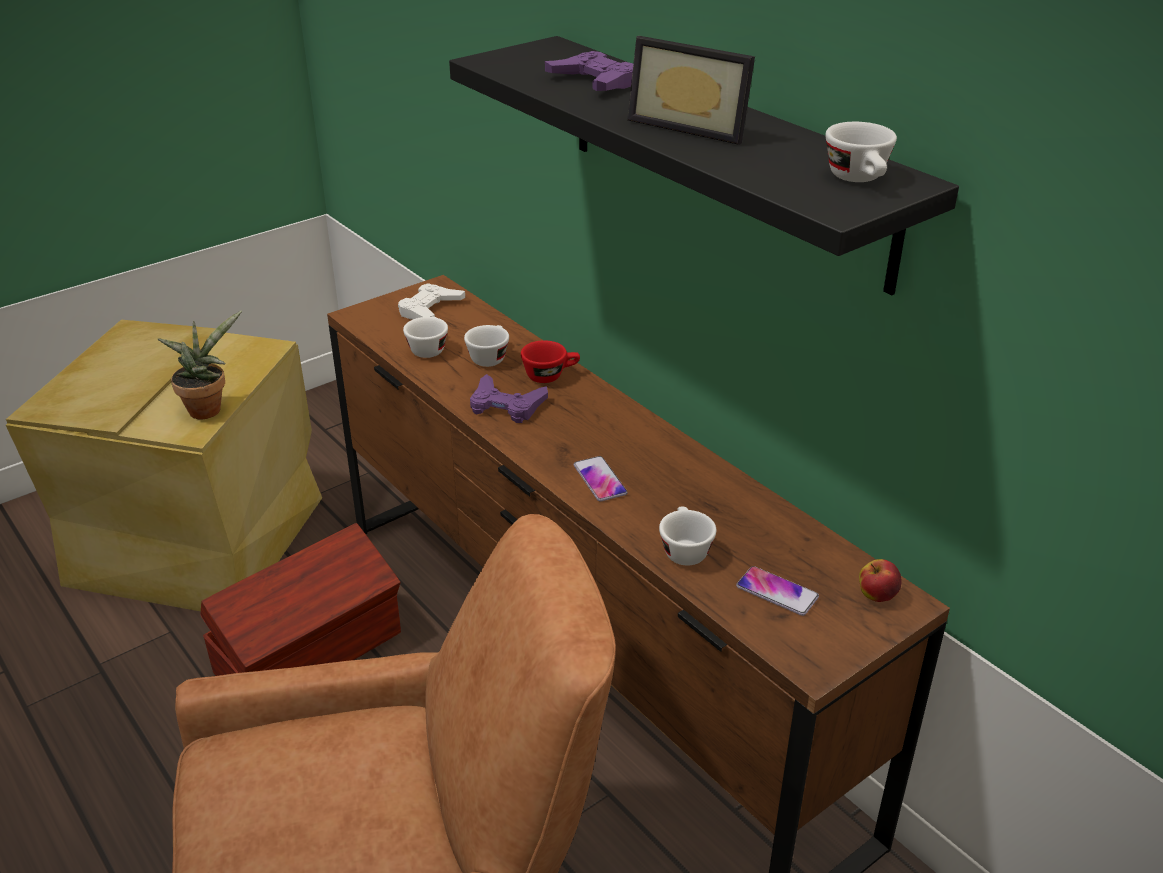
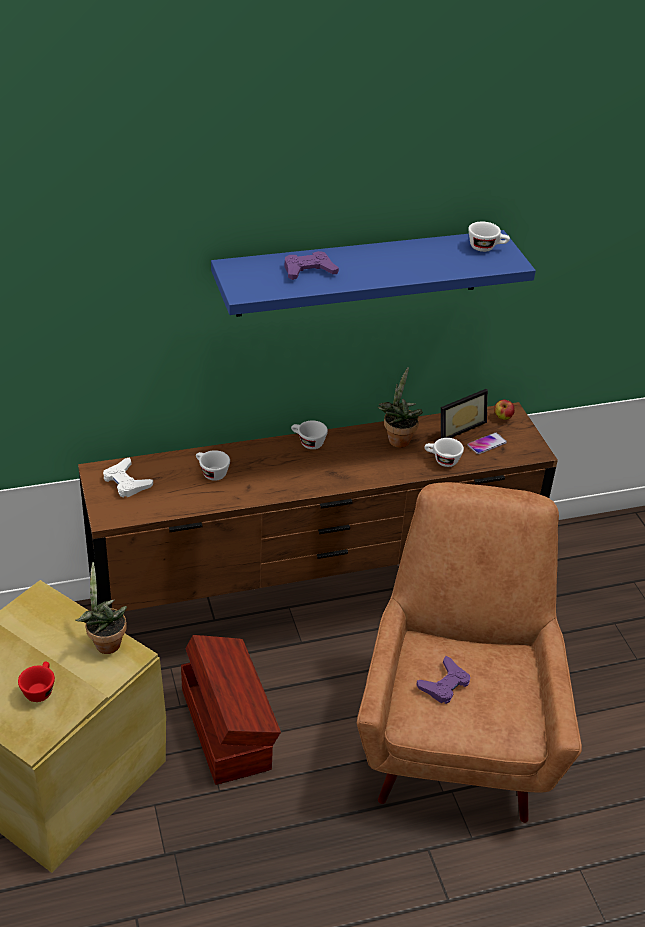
camera: 70 degrees left, 5 degrees up
(428, 348) = (180, 495): white cup -> white cup (307, 442)
(506, 405) = (273, 481): purple game controller -> purple game controller (444, 684)
(550, 375) = (251, 455): red cup -> red cup (39, 689)
(599, 480) = (369, 469): phone -> none
(692, 126) = (396, 264): picture frame -> picture frame (457, 426)
(700, 490) = (397, 439): none -> potted plant
(723, 157) = (359, 273): black shelf -> blue shelf

